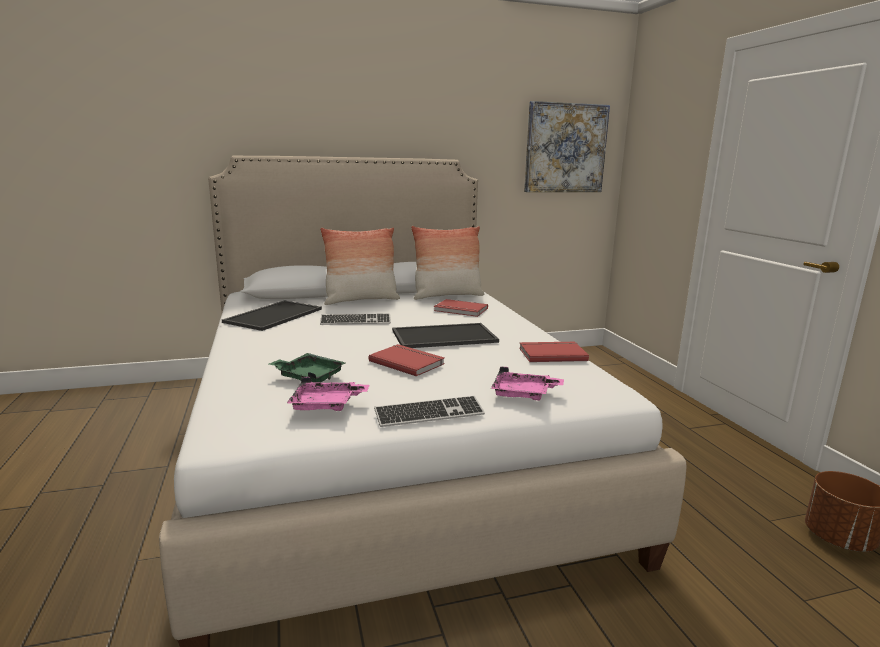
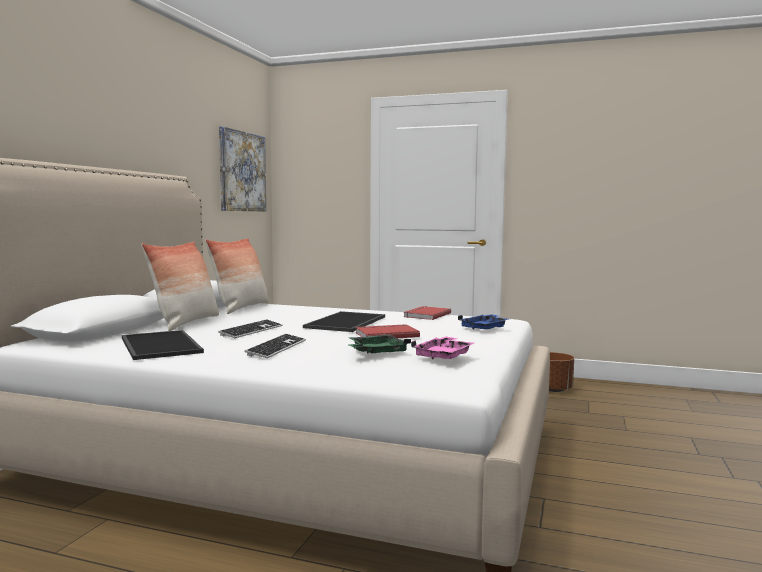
camera: 55 degrees left, 10 degrees down
(429, 414) = (488, 344): keyboard -> keyboard (277, 348)
(460, 310) = (289, 312): red book -> none
(524, 394) = (485, 328): pink tray -> blue tray

